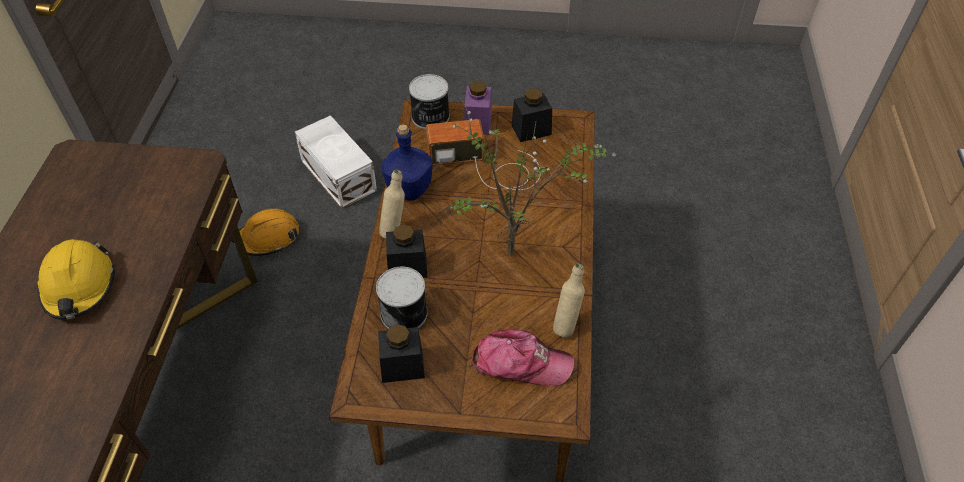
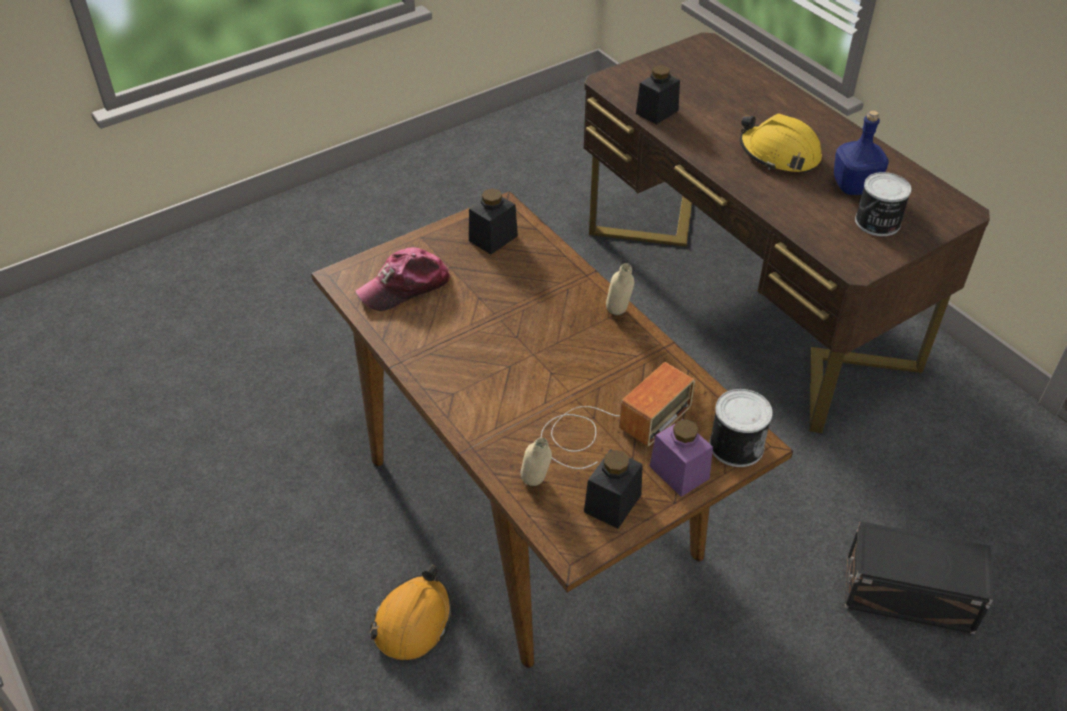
camera: 140 degrees right, 5 degrees down
(268, 238) = (864, 474): orange hard hat -> orange hard hat (413, 621)
(339, 174) = (911, 596): white storage box -> black storage box
(405, 312) = (531, 267): can -> can (877, 223)
(407, 266) = (570, 297): black jar -> black jar (657, 112)
(409, 188) = (653, 358): blue bottle -> blue bottle (854, 187)
(517, 253) = (489, 362): potted plant -> none
(566, 324) = (392, 332): beige bottle -> beige bottle (536, 488)

